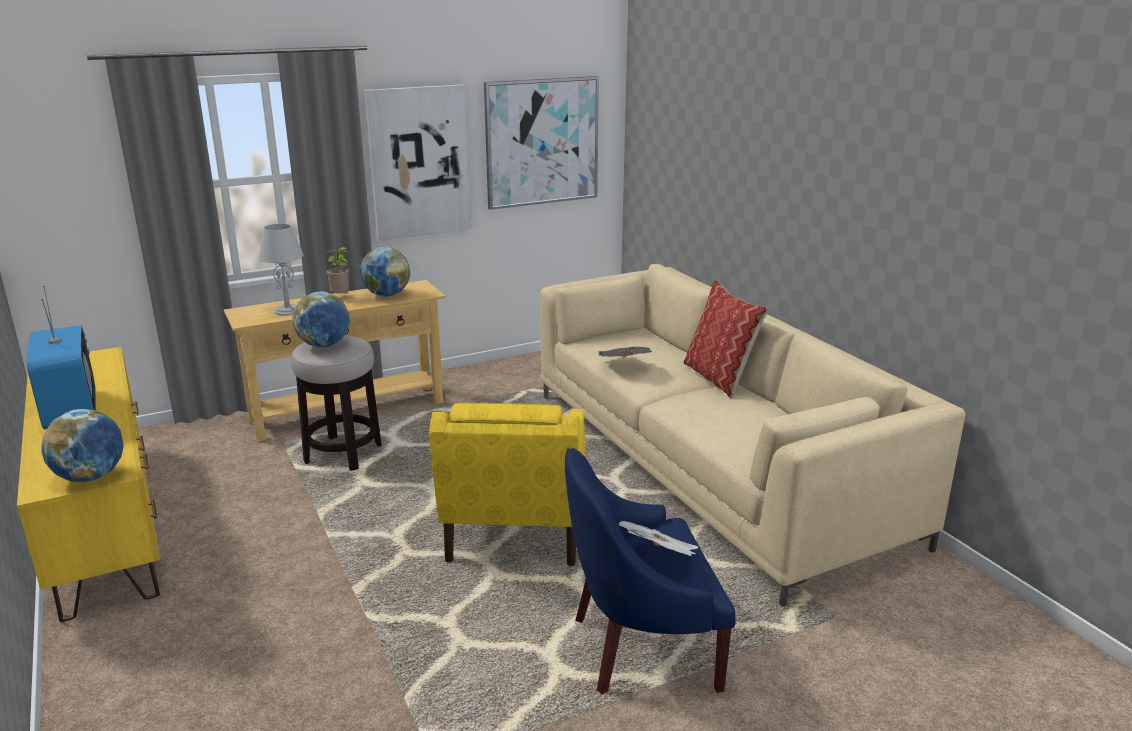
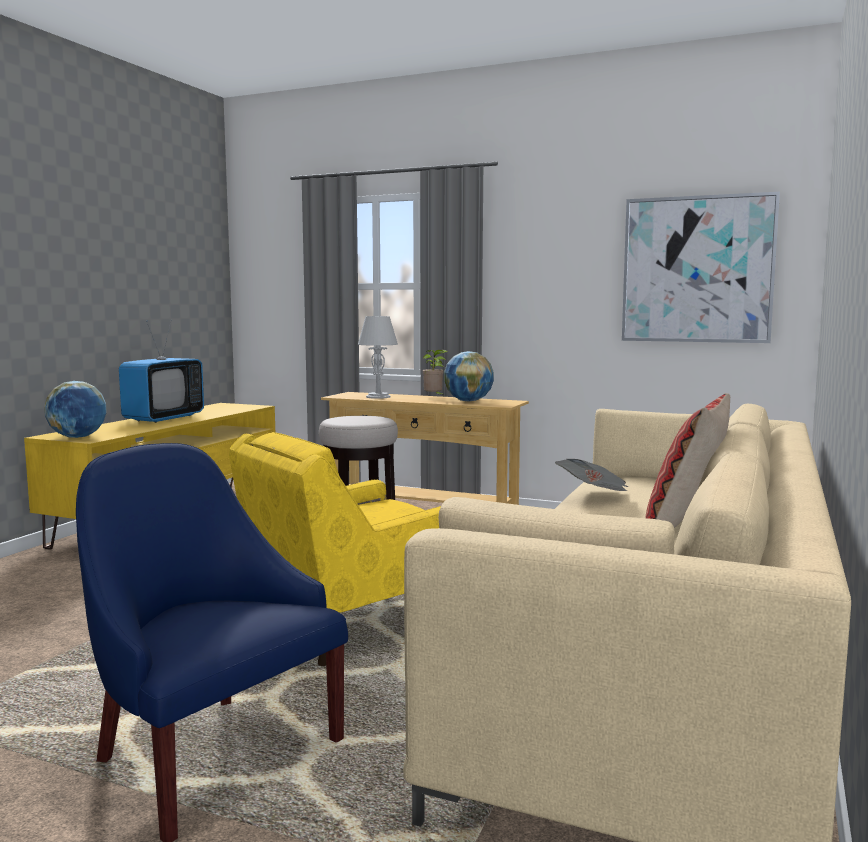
camera: 50 degrees right, 15 degrees down
(324, 345) = (354, 417): globe -> none
(419, 162) = (549, 282): picture -> none
(660, 557) = (213, 616): newspaper -> none

